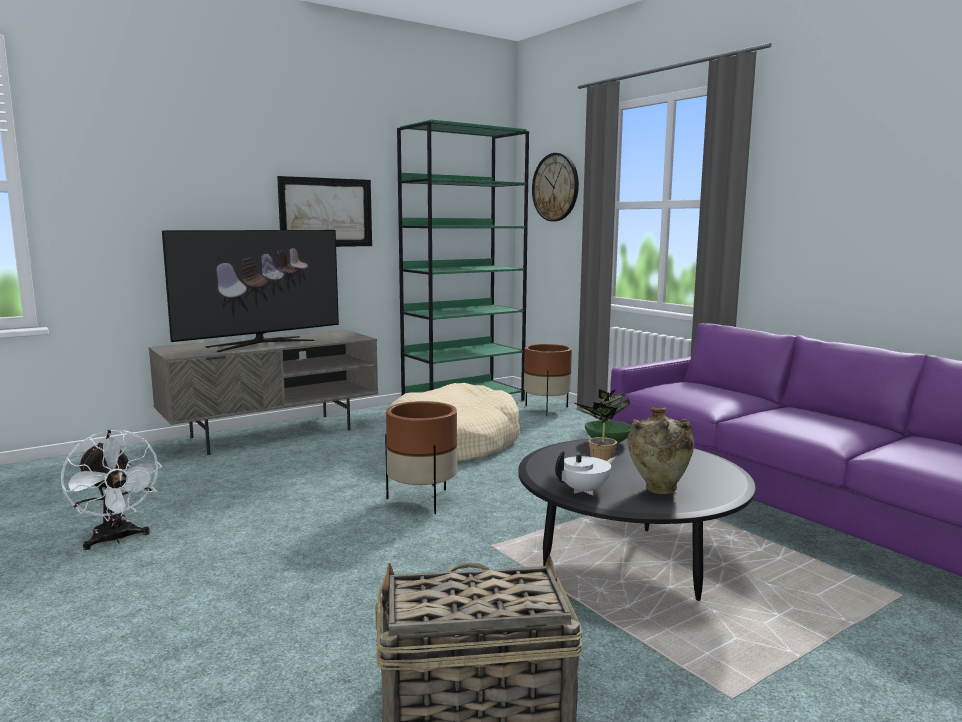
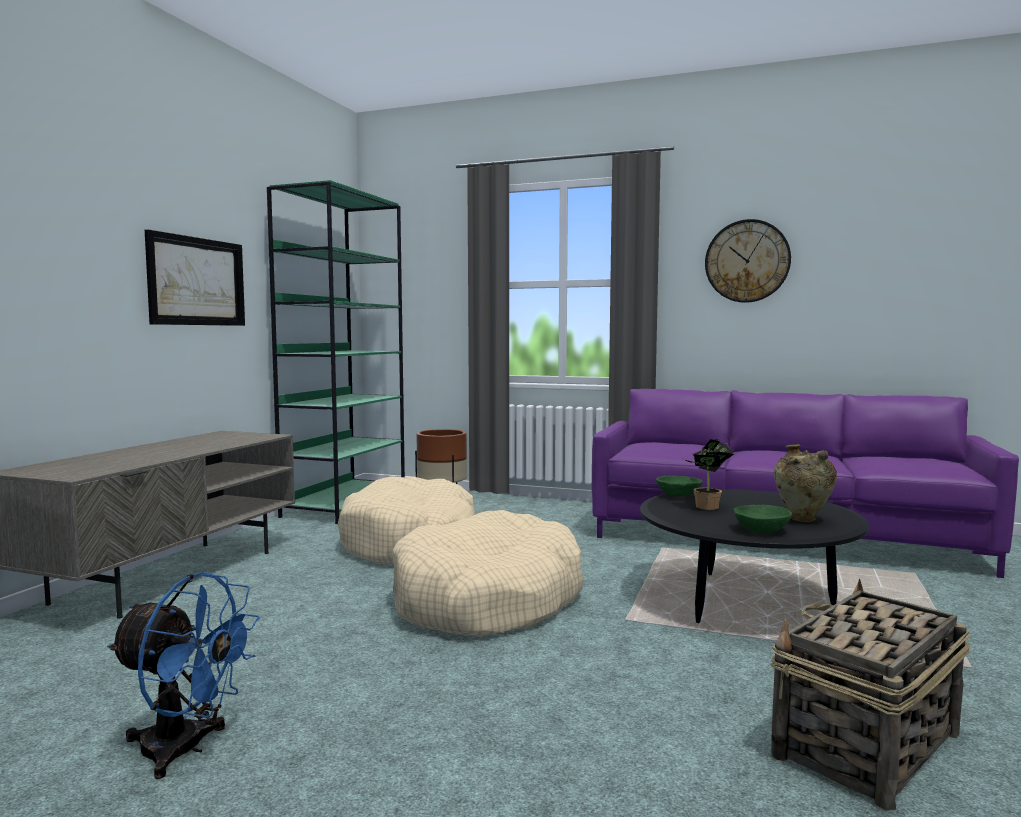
camera: 35 degrees left, 5 degrees down
(116, 539) = (186, 749): white fan -> blue fan
(260, 344) = (158, 452): television -> none
(422, 500) = (487, 600): brown planter -> beige dog bed
(555, 187) = (420, 267): wall clock -> wall clock (747, 261)
(584, 490) = (762, 530): white teapot -> green bowl

